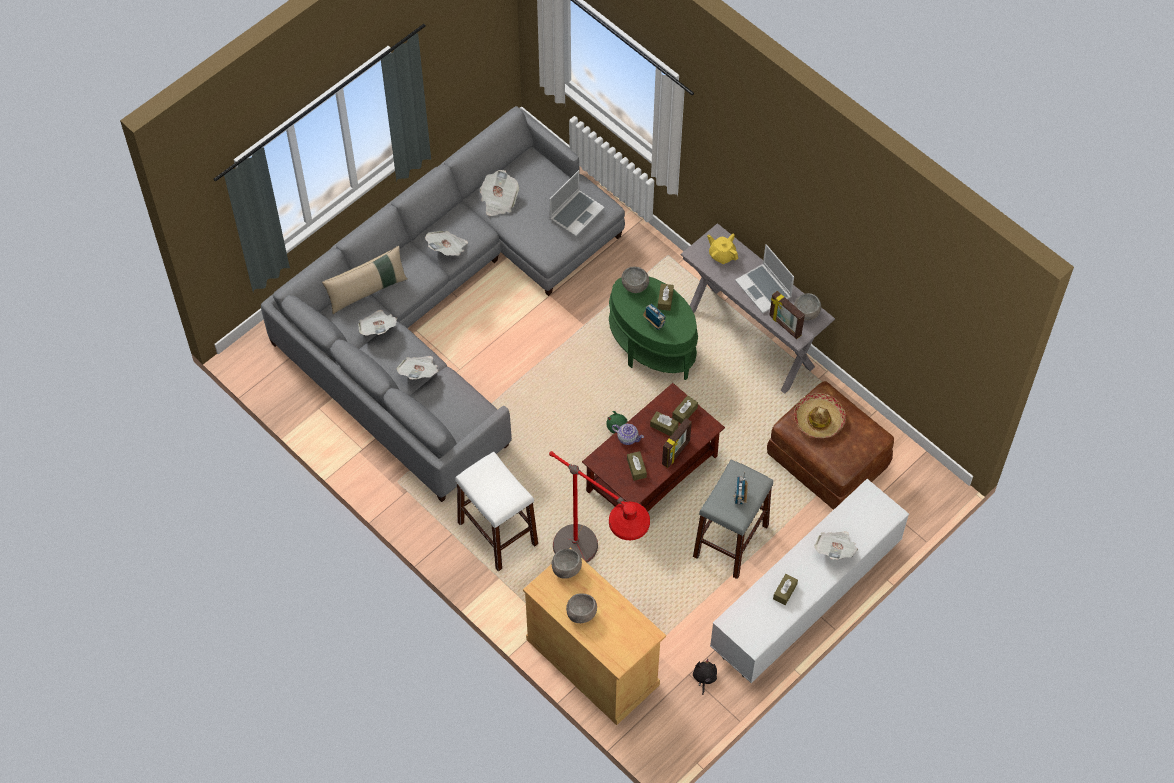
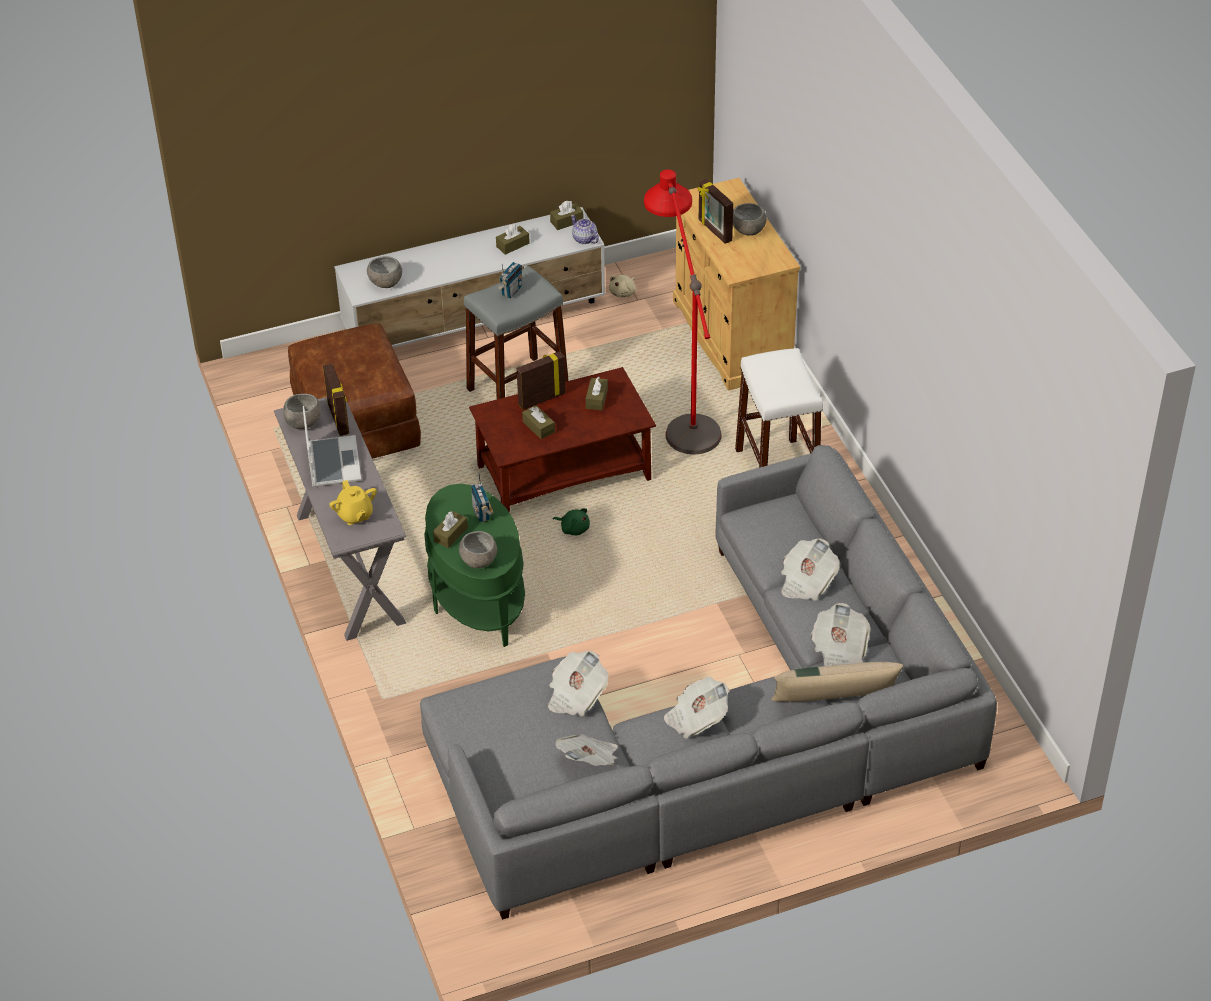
camera: 155 degrees left, 15 degrees down
(566, 569) = (744, 268): grey bowl -> grey bowl (386, 283)
(576, 213) = (490, 705): laptop -> none
(608, 603) = (714, 231): none -> picture frame
(627, 437) = (588, 429): teapot -> teapot (584, 239)
(684, 412) = (505, 432): brown tissue box -> brown tissue box (566, 221)
(704, 678) = (623, 293): black plush toy -> beige plush toy
(818, 419) = (359, 377): hat -> none
(835, 549) = (434, 261): newspaper -> newspaper (576, 695)

